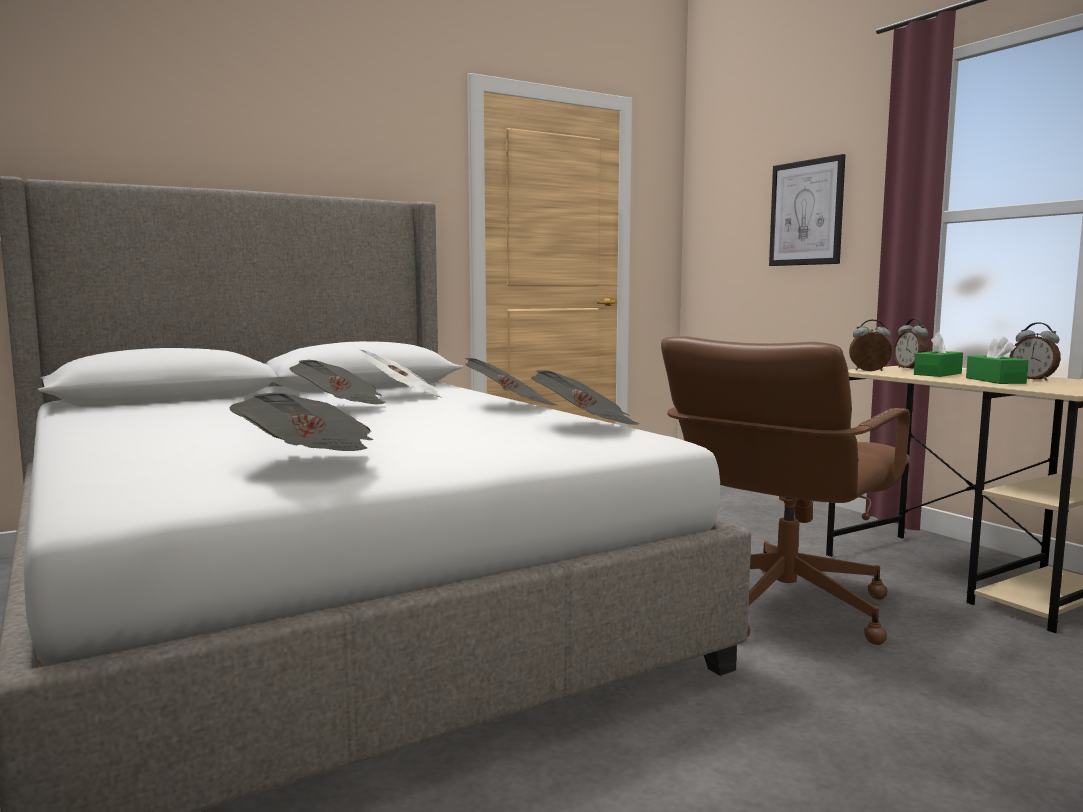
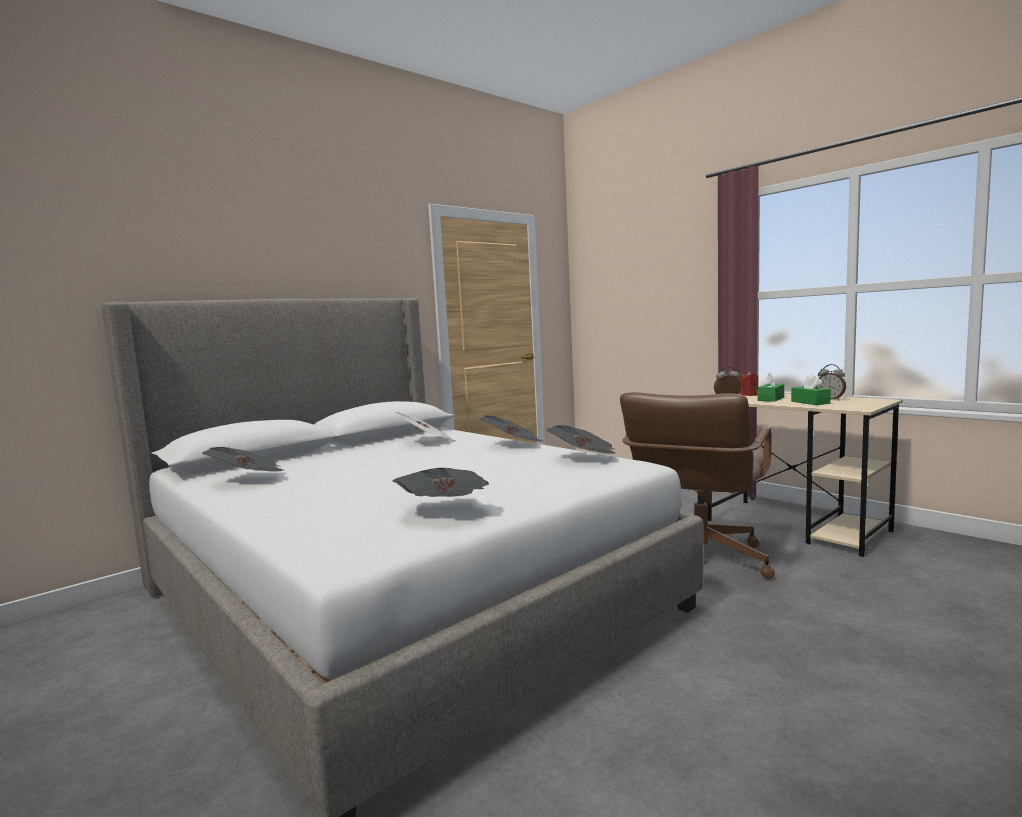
camera: 10 degrees left, 0 degrees up
(342, 409) = (399, 458): newspaper -> newspaper (249, 480)
(806, 213) = (661, 292): picture -> none
(910, 368) = (748, 395): alarm clock -> red candle

